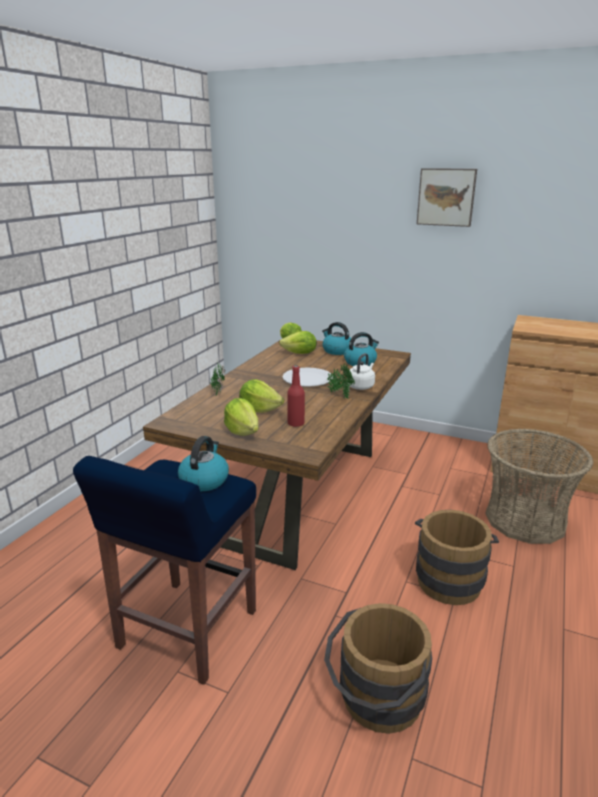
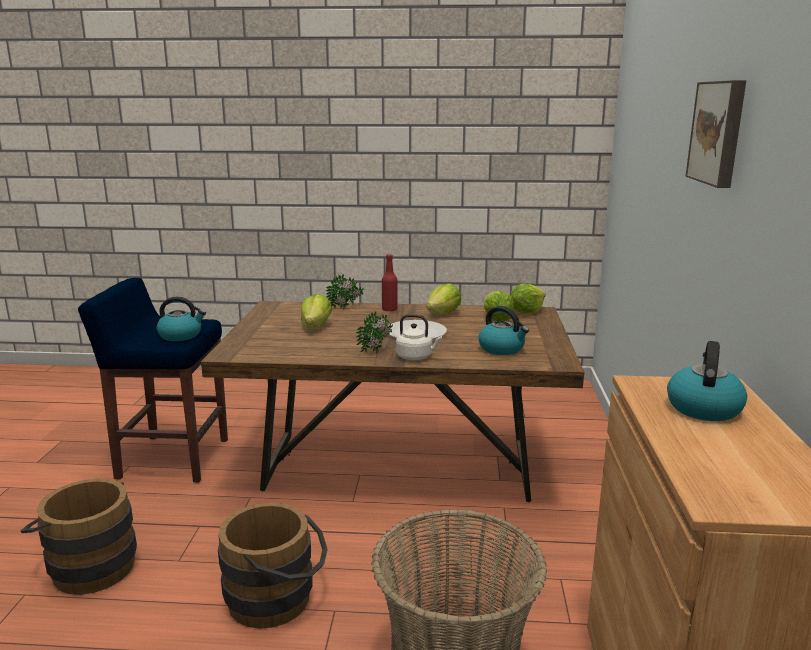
camera: 70 degrees right, 5 degrees down
(242, 431) = (262, 328): lettuce -> lettuce (443, 314)
(296, 423) = (289, 343): red bottle -> red bottle (389, 309)
(337, 351) = (531, 334): kettle -> kettle (703, 407)

